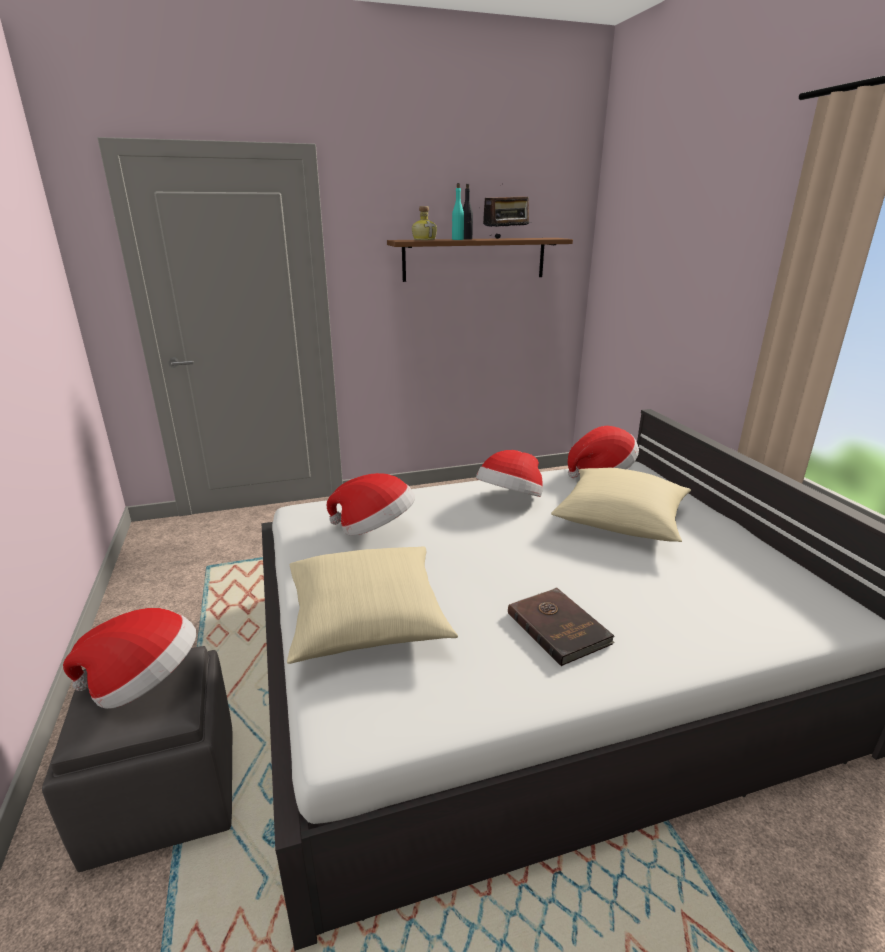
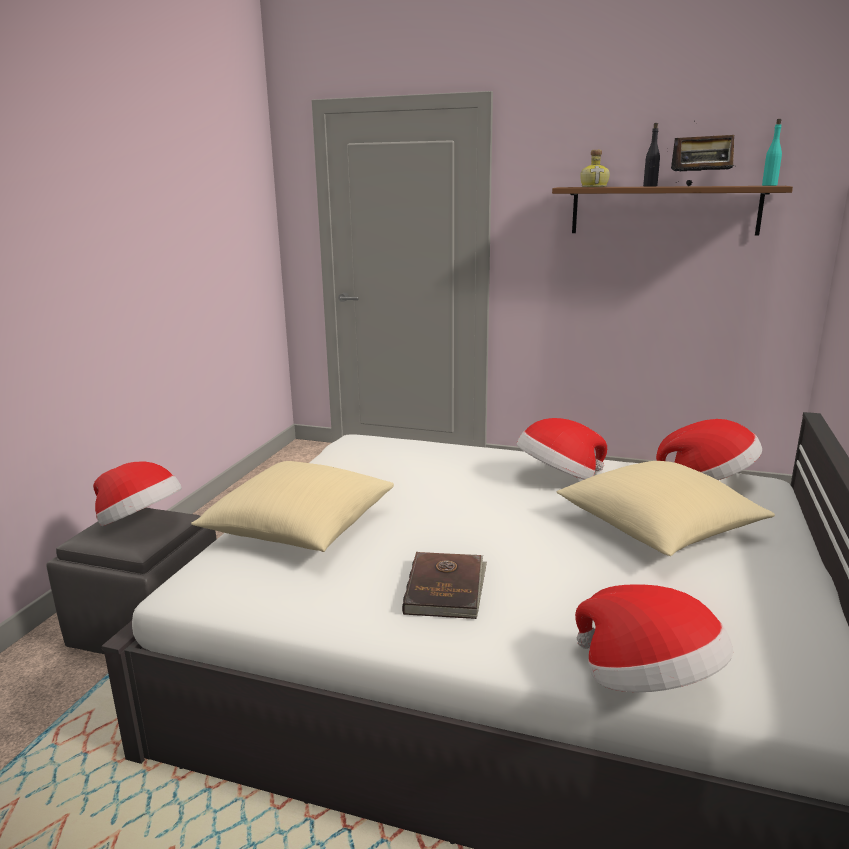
camera: 35 degrees right, 5 degrees down
(375, 529) = (393, 467): hat -> hat (647, 682)
(457, 239) = (633, 186): turquoise bottle -> turquoise bottle (769, 185)

